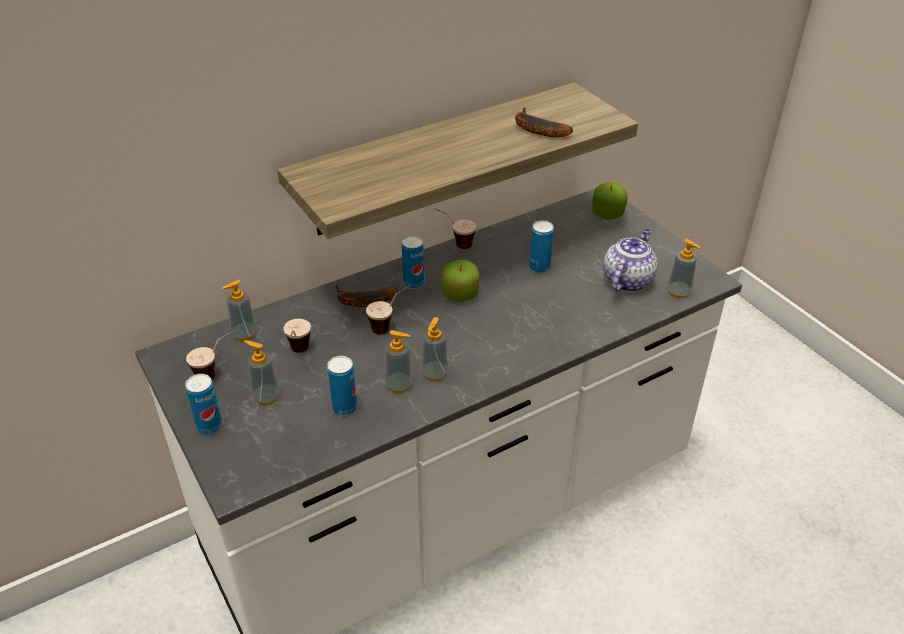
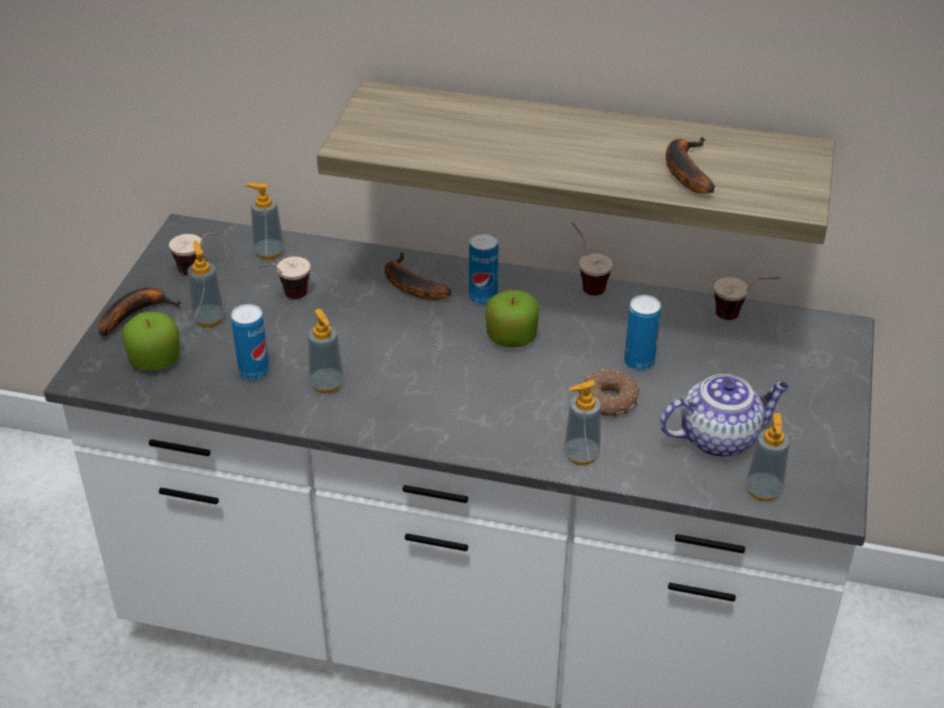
camera: 45 degrees right, 0 degrees up
(209, 426) = (136, 314): can -> banana
(390, 326) = (400, 324): cup -> cup (741, 316)
(435, 373) = (373, 395): soap dispenser -> soap dispenser (581, 455)
(554, 296) = (607, 401): none -> donut
(607, 214) = (819, 352): apple -> apple (155, 360)

